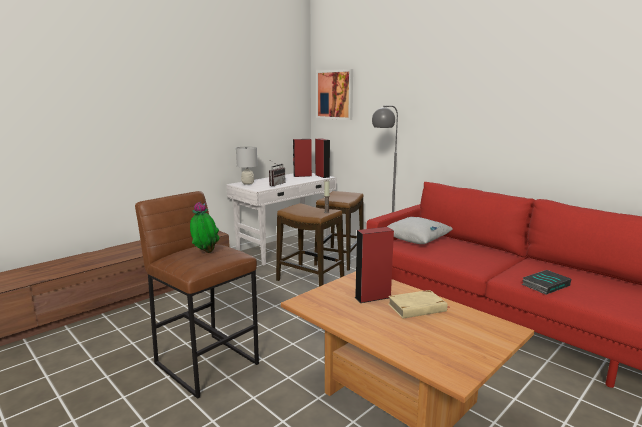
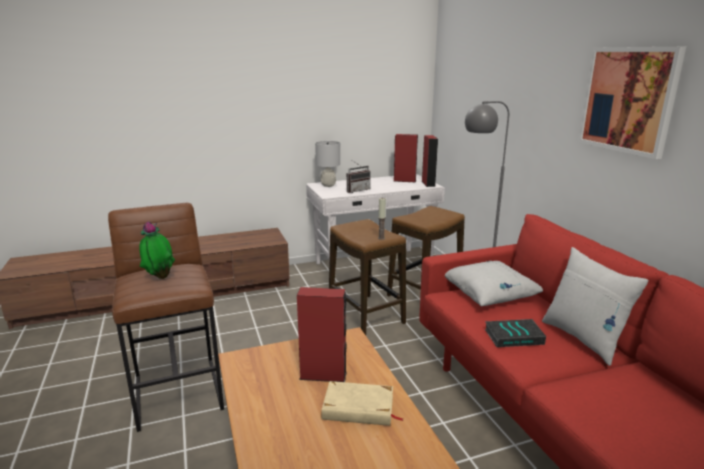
camera: 25 degrees right, 5 degrees up
(335, 94) = (456, 78): picture -> picture (628, 100)
(491, 252) = (582, 339): none -> grey pillow
(545, 284) = (608, 421): book -> book (514, 336)

